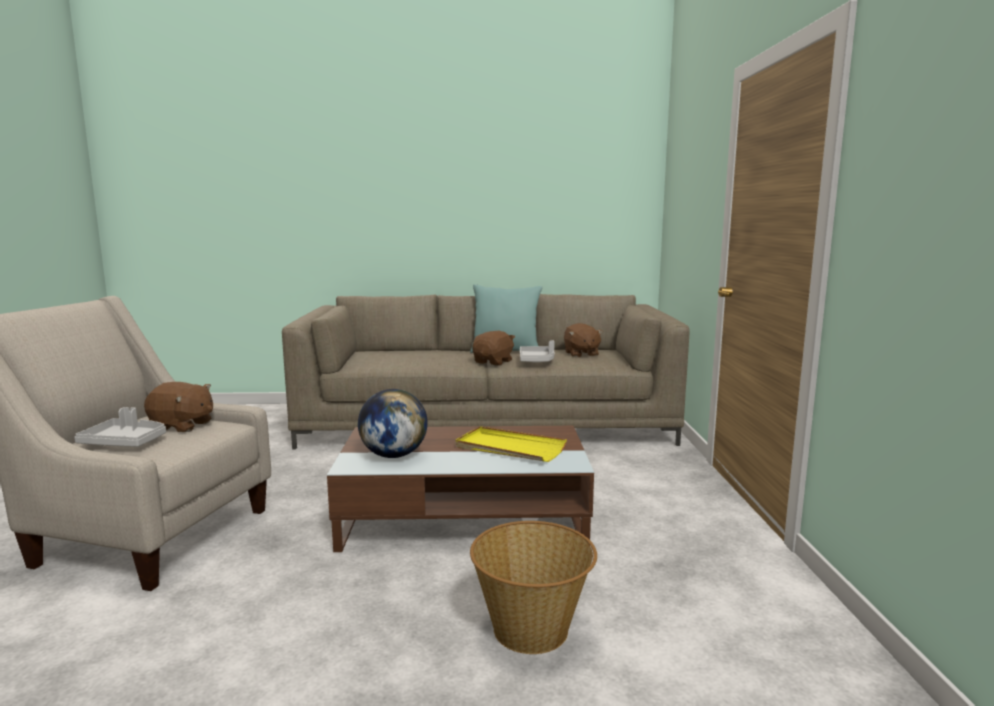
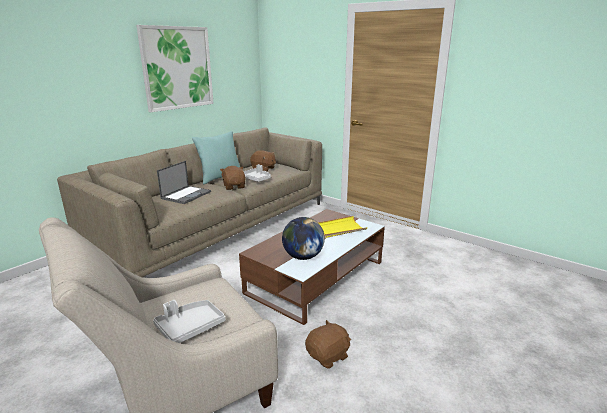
camera: 50 degrees left, 10 degrees up
(182, 426) = (186, 299): brown plush toy -> brown plush toy (328, 356)
(423, 355) = (186, 195): none -> laptop
(501, 194) = (177, 68): none -> picture
(532, 630) = (426, 300): basket -> none

